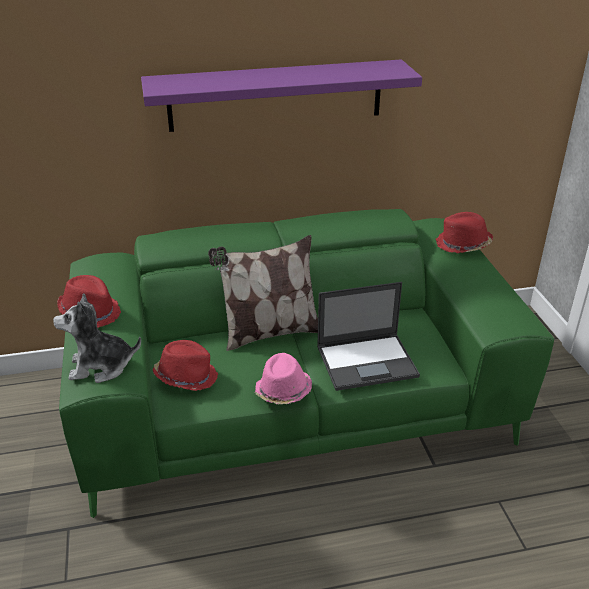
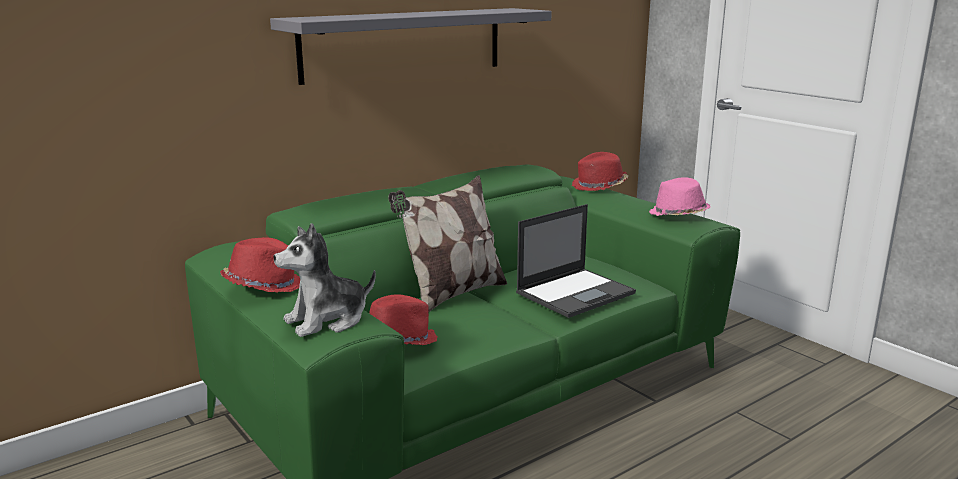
camera: 25 degrees left, 15 degrees down
(276, 95) = (404, 44): purple shelf -> grey shelf
(283, 391) = (515, 330): pink hat -> pink hat (678, 215)

